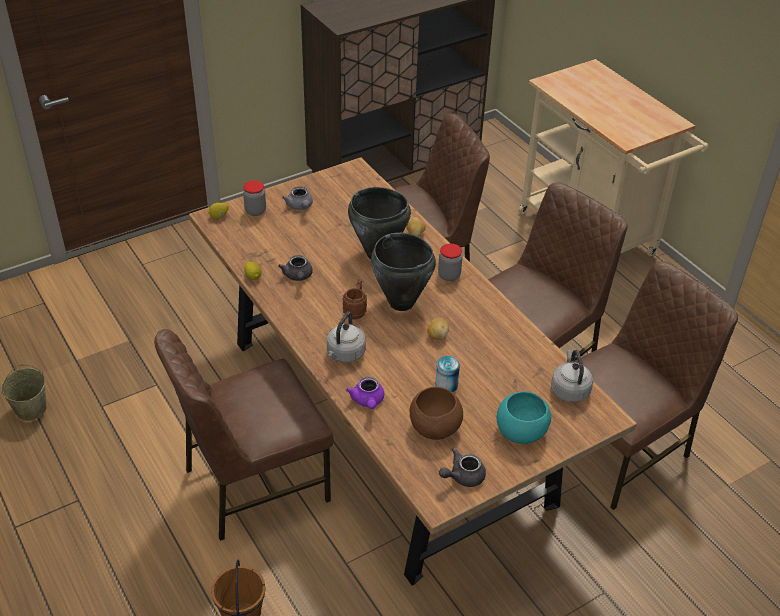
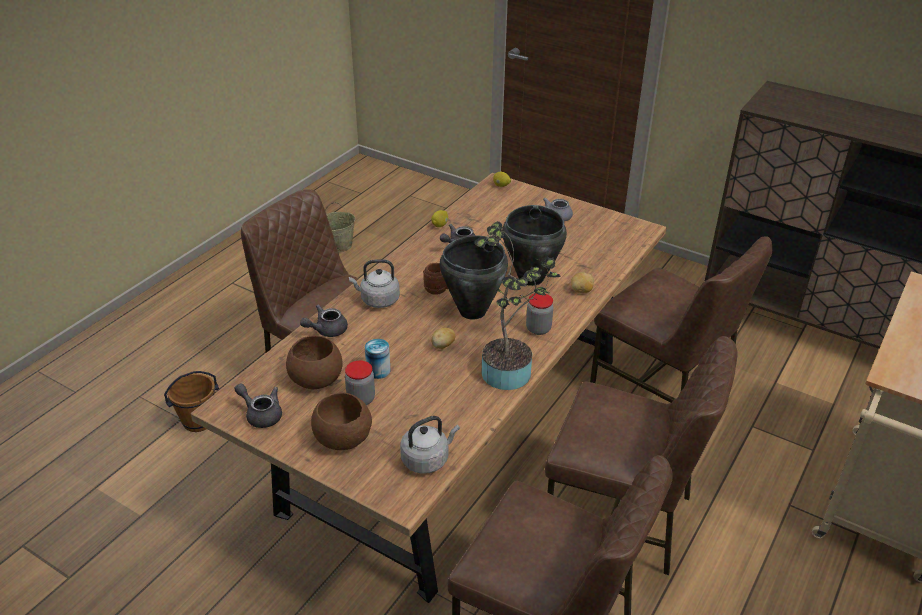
camera: 65 degrees right, 5 degrees down
(255, 211) = (526, 199): jar -> jar (361, 399)
(367, 401) = (326, 330): purple teapot -> grey teapot
(491, 309) = (510, 370): none -> potted plant
(522, 432) = (342, 439): turquoise bowl -> brown bowl

